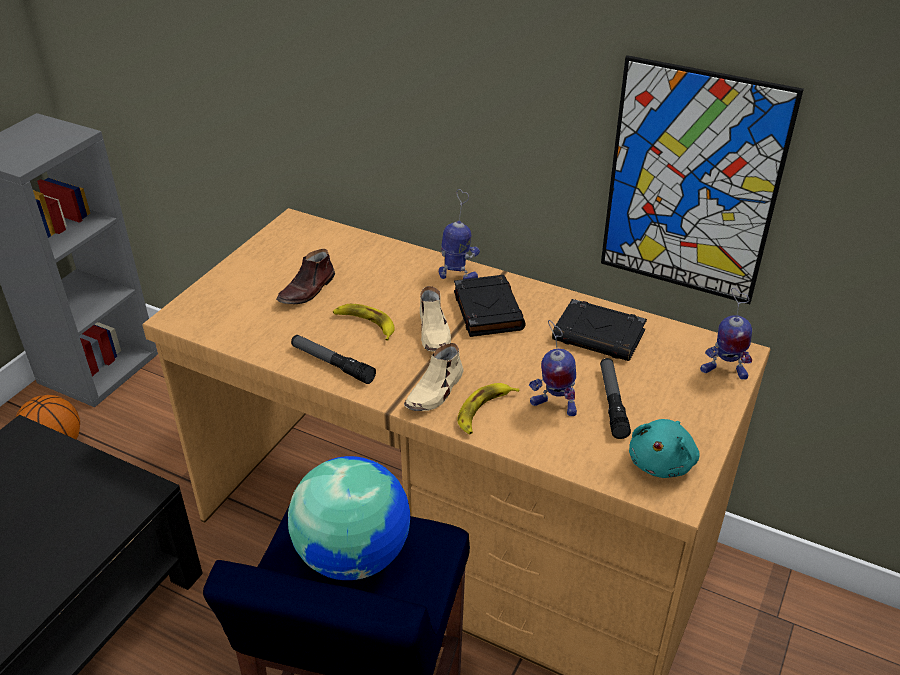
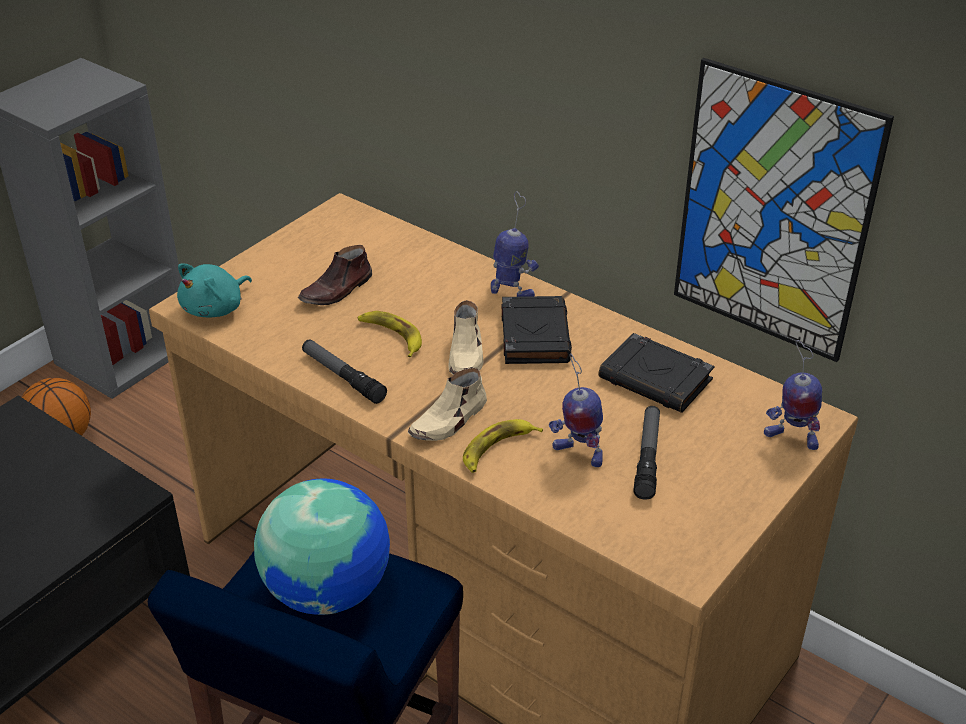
camera: 10 degrees right, 0 degrees up
(662, 462) = (683, 531): turquoise plush toy -> turquoise plush toy (215, 308)

